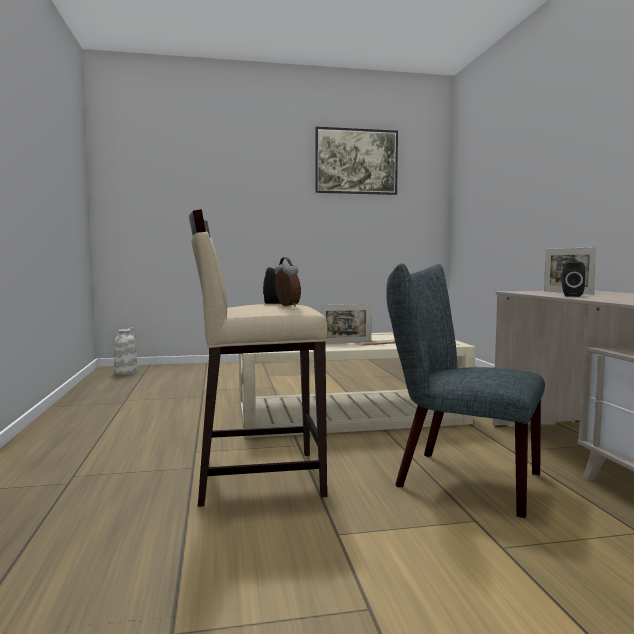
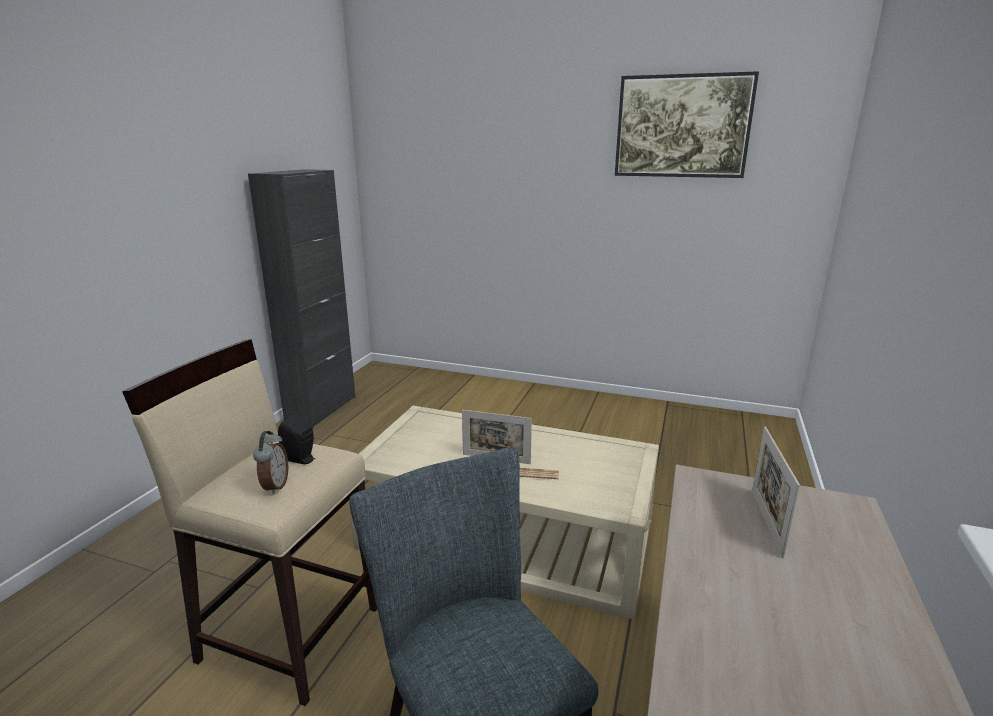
camera: 30 degrees right, 15 degrees up
(91, 391) = (321, 409): none -> black cabinet
(126, 372) = (383, 378): white vase -> none
(571, 296) = (708, 562): black speaker -> none

